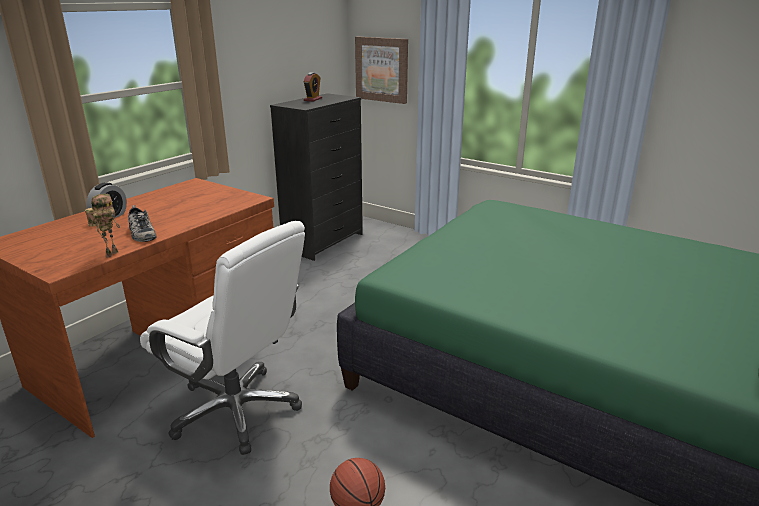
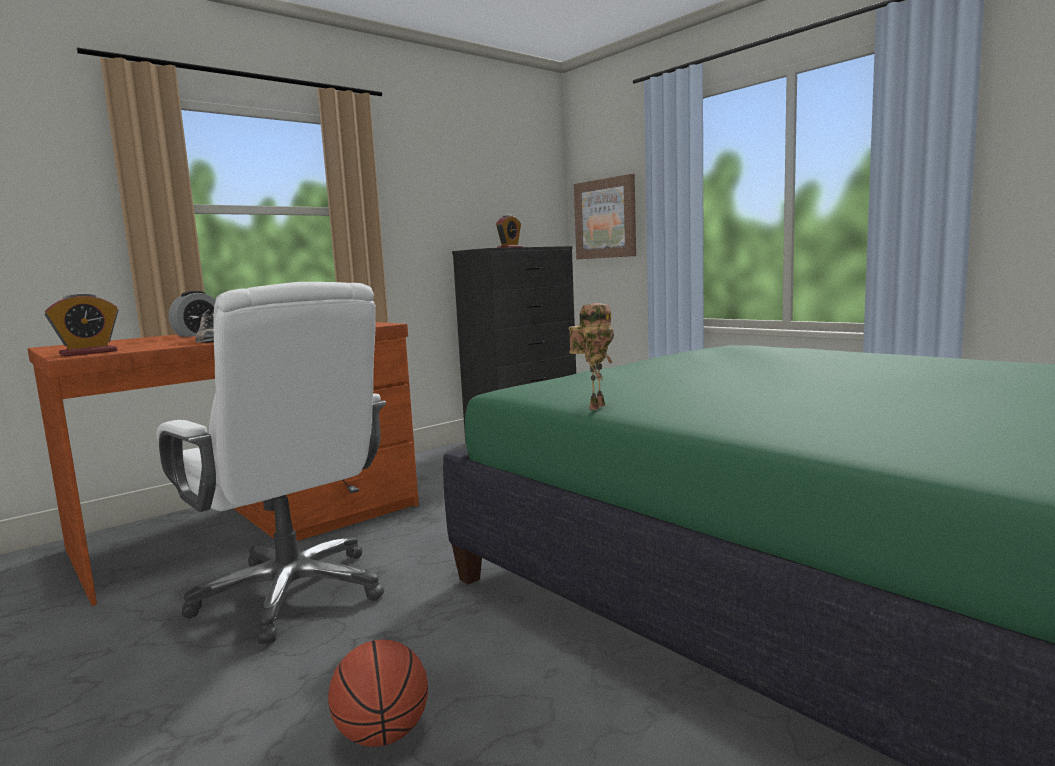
camera: 15 degrees right, 15 degrees down
(63, 264) = (88, 353): none -> alarm clock
(111, 254) = (153, 348): toy robot -> toy robot (595, 406)

